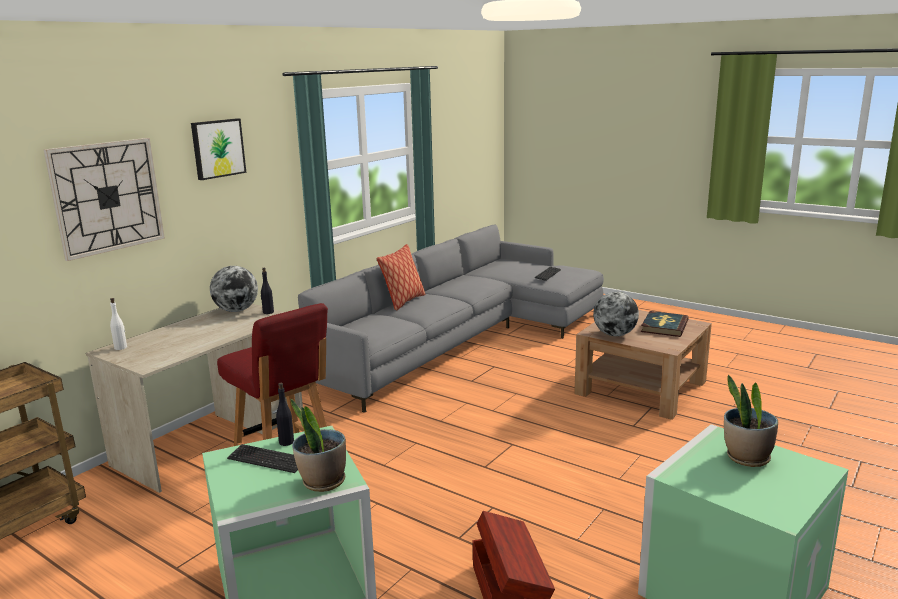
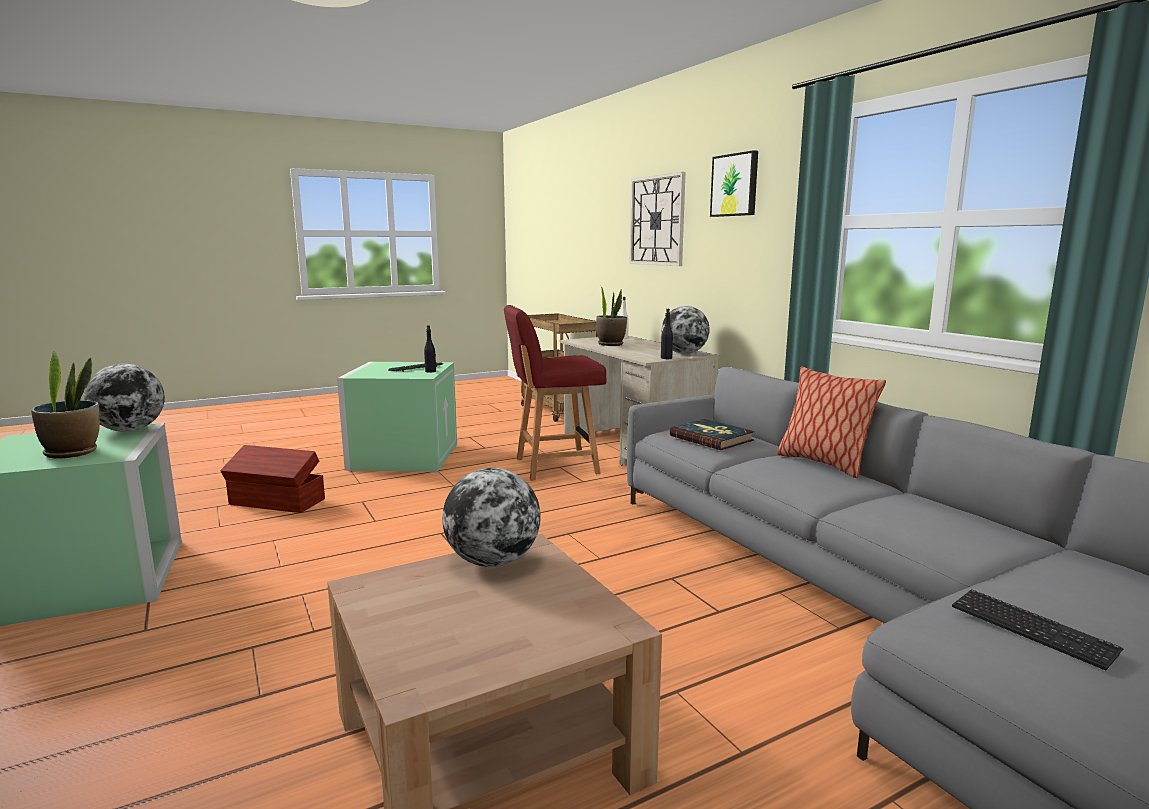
camera: 115 degrees right, 5 degrees down
(322, 482) = (366, 373): potted plant -> potted plant (611, 344)
(664, 326) = (460, 632): book -> book (711, 438)
(684, 475) = (130, 430): none -> globe

